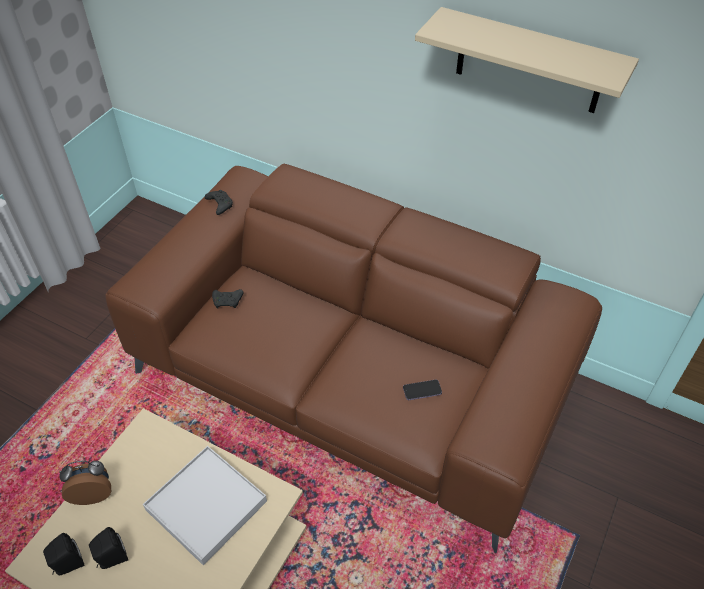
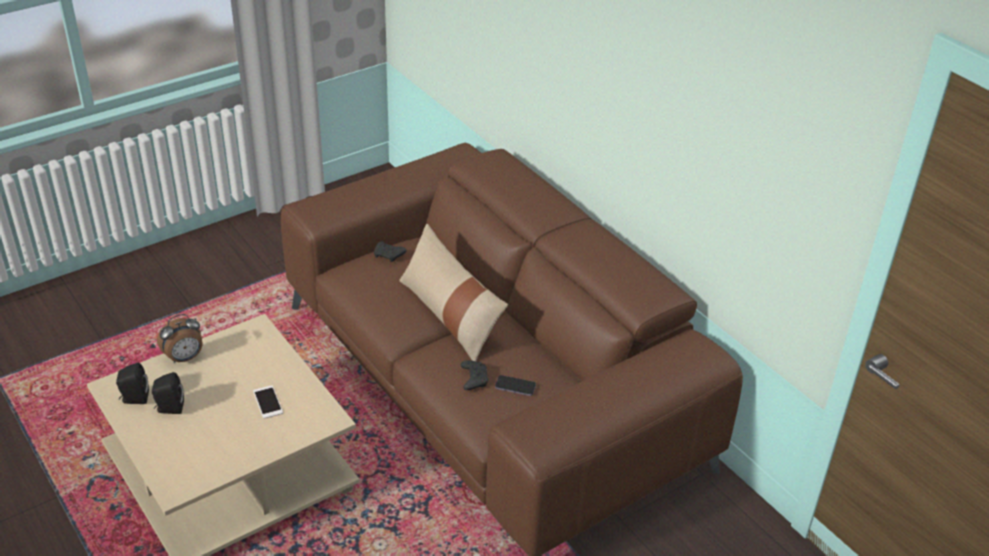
camera: 25 degrees right, 10 degrees down
(93, 493) = (184, 358): alarm clock -> alarm clock turned 135 degrees clockwise
(206, 505) = (268, 402): white tray -> phone
(219, 205) = (425, 168): black game controller -> black game controller (473, 379)
(320, 341) = (450, 315): none -> beige pillow
(529, 62) = (694, 84): beige shelf -> none

